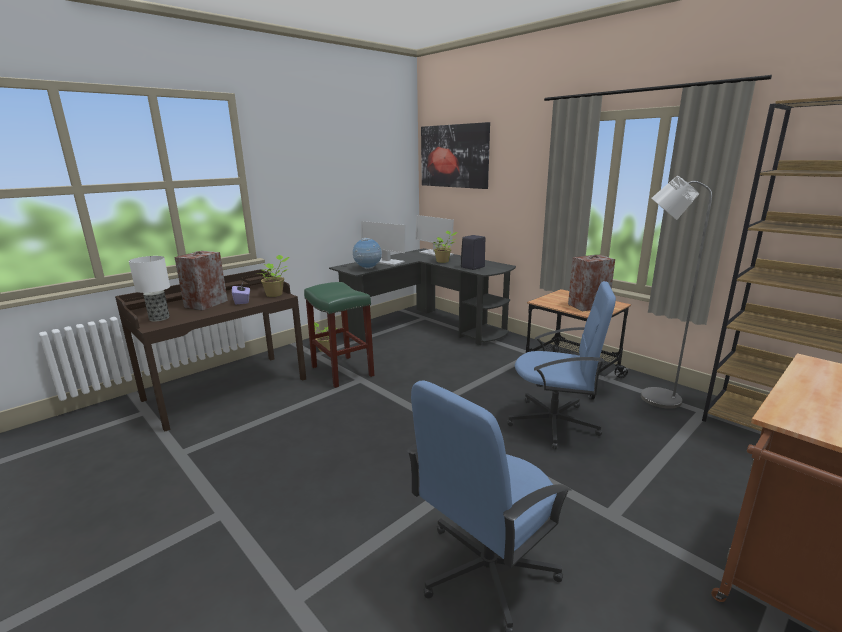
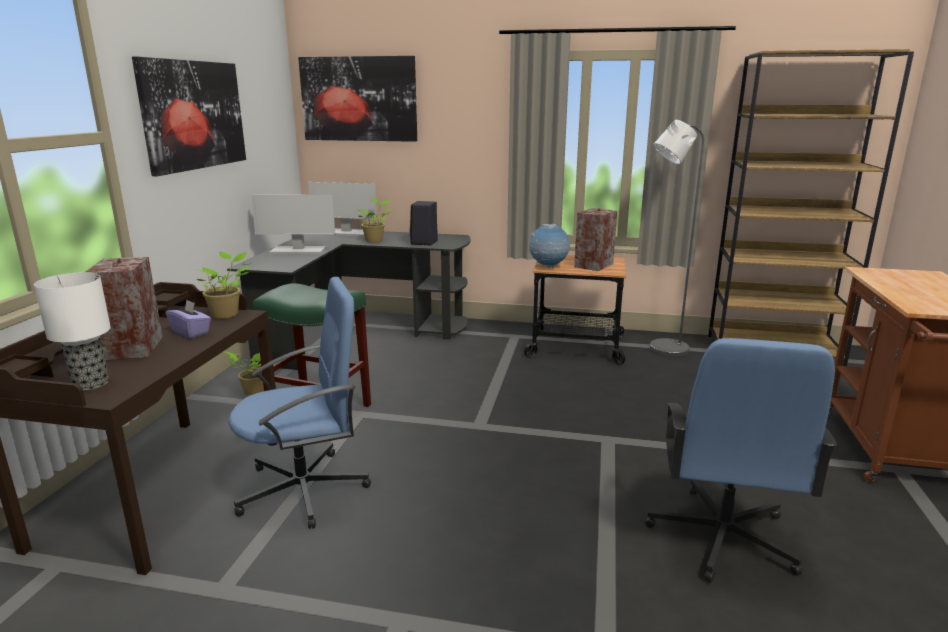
camera: 35 degrees left, 0 degrees up
(317, 167) = (194, 115): none -> picture
(368, 269) = (292, 262): globe -> globe (548, 267)
(554, 423) = (617, 395): blue office chair -> blue office chair (305, 489)

